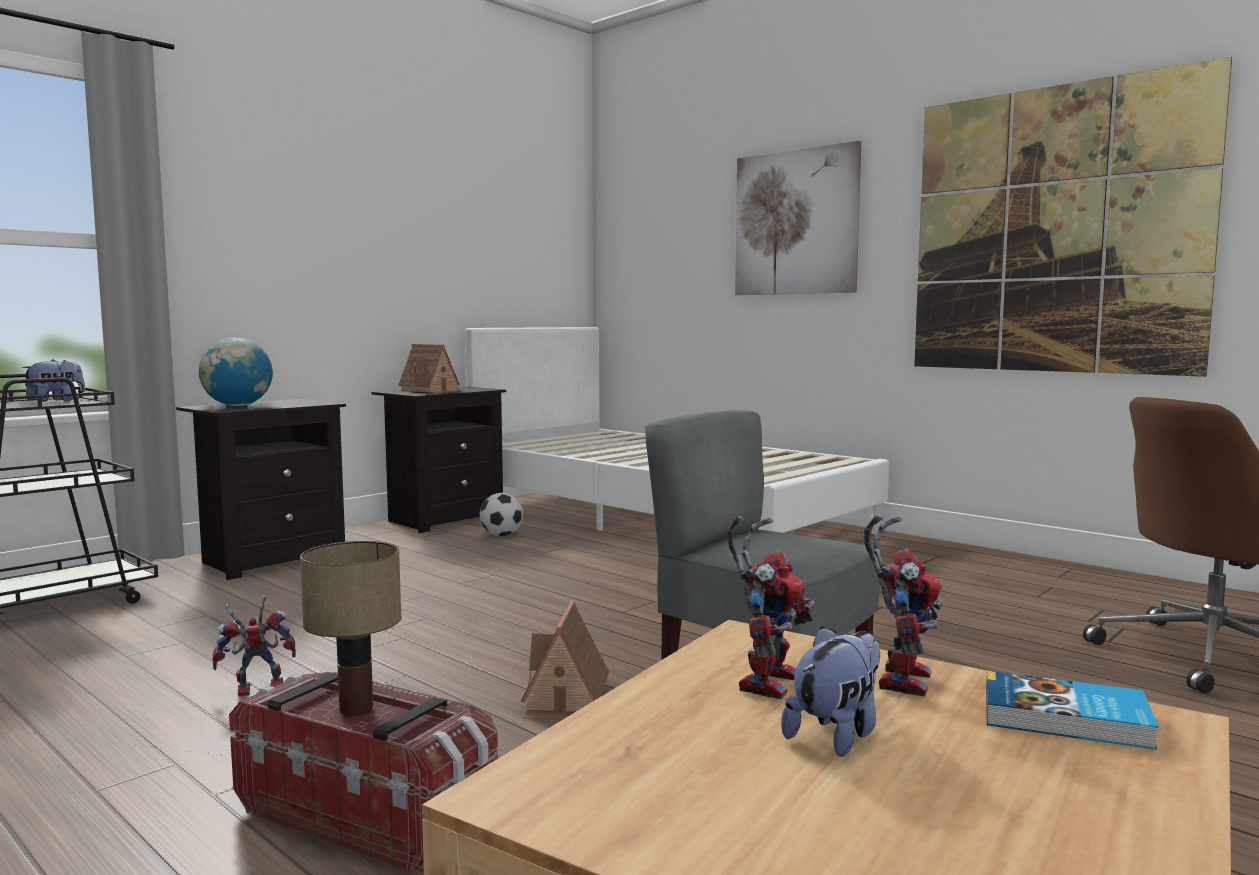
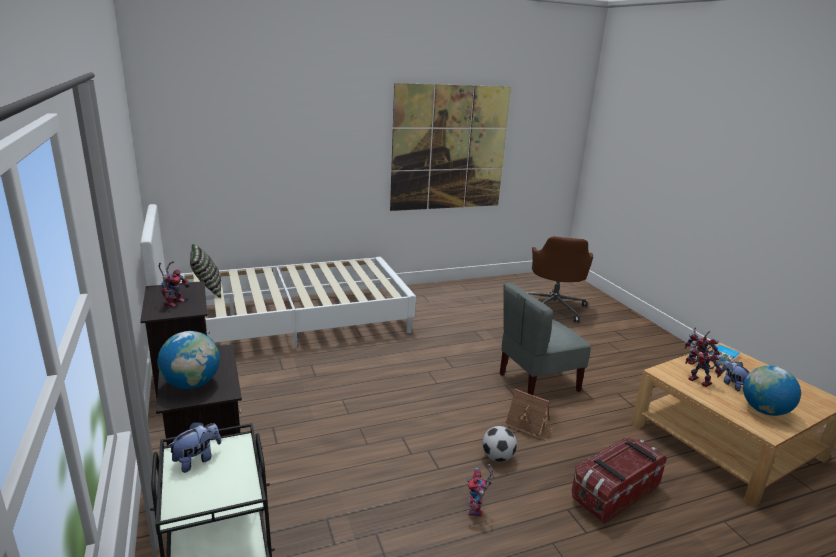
camera: 65 degrees left, 15 degrees up
(56, 401) = (197, 460): plush toy -> plush toy turned 75 degrees clockwise
(357, 708) = (621, 462): table lamp -> none
(431, 390) = (174, 302): toy house -> toy robot
(501, 535) = (258, 376): football -> football (497, 457)
(587, 439) = (207, 290): none -> pillow
(692, 790) = (764, 410): none -> globe
(795, 222) = (319, 136): picture -> none

